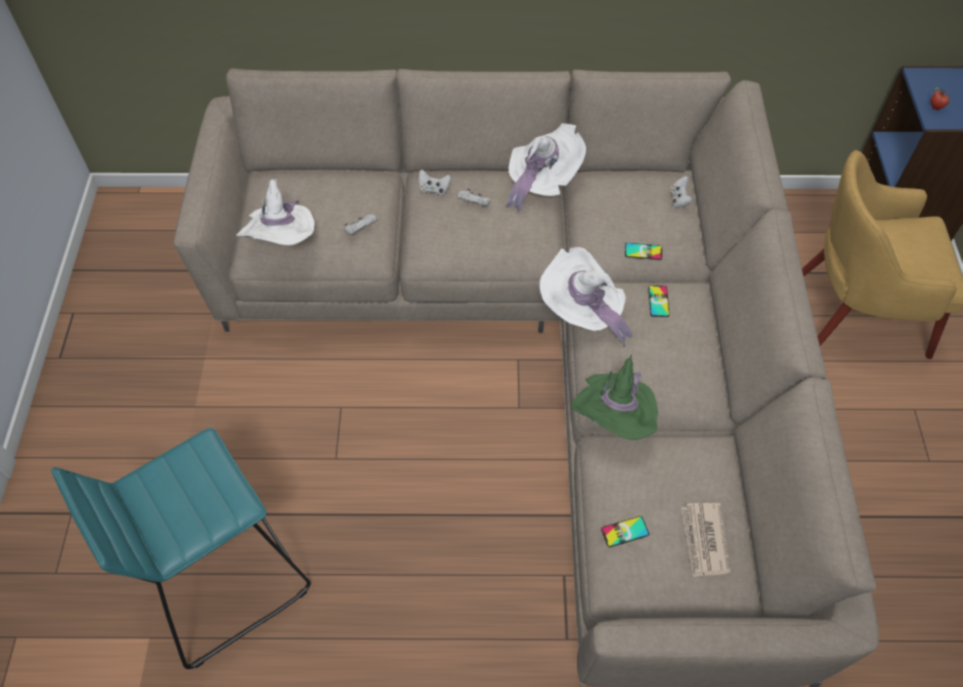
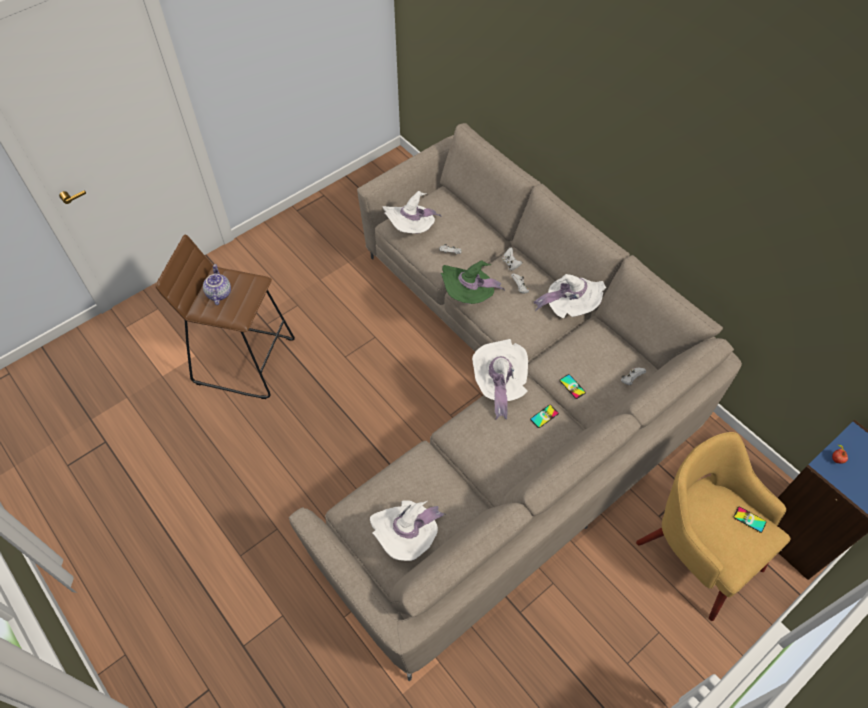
camera: 50 degrees right, 0 degrees up
(170, 506) = (218, 293): none -> teapot
(220, 578) = (244, 359): turquoise stool -> brown stool
(614, 418) = (445, 445): green hat -> green hat (469, 296)
(625, 532) = (380, 494): phone -> phone (749, 519)
(704, 540) = (407, 536): newspaper -> white hat

